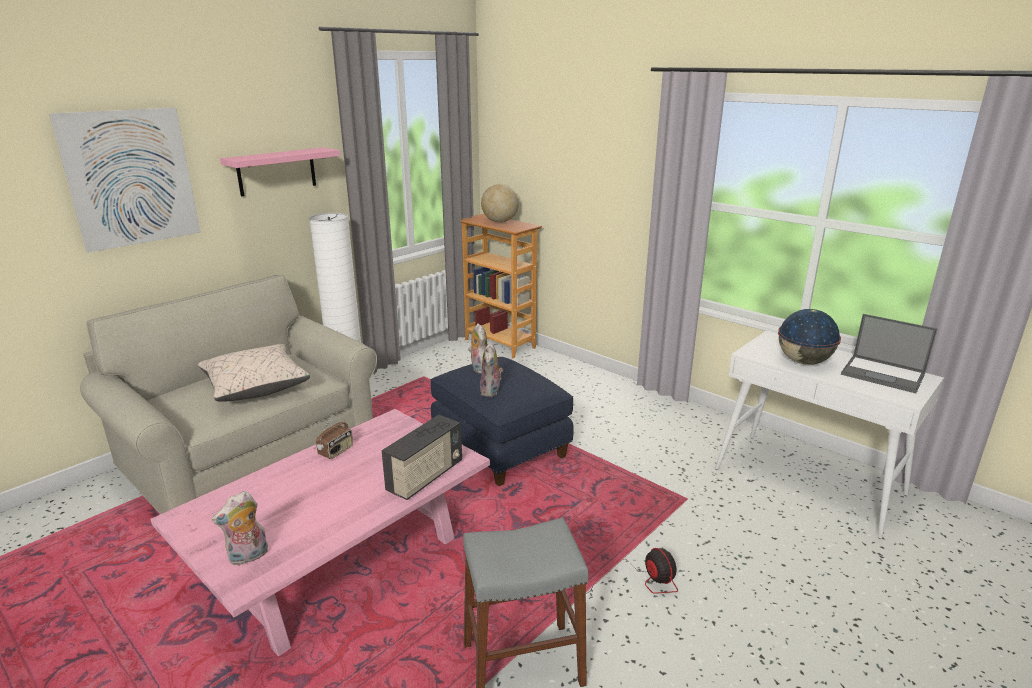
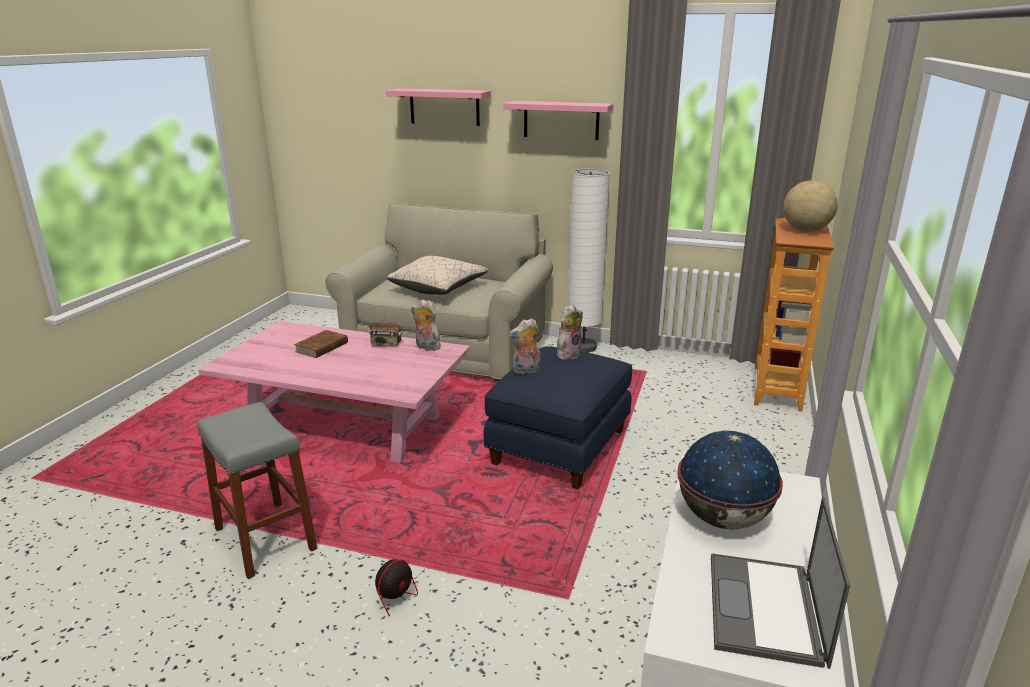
camera: 65 degrees right, 0 degrees up
(131, 178) = (444, 107): picture -> pink shelf
(248, 557) = (249, 357): plush toy -> plush toy (426, 347)
(290, 494) = (322, 347): none -> brown book
(425, 477) = (370, 384): radio -> none

